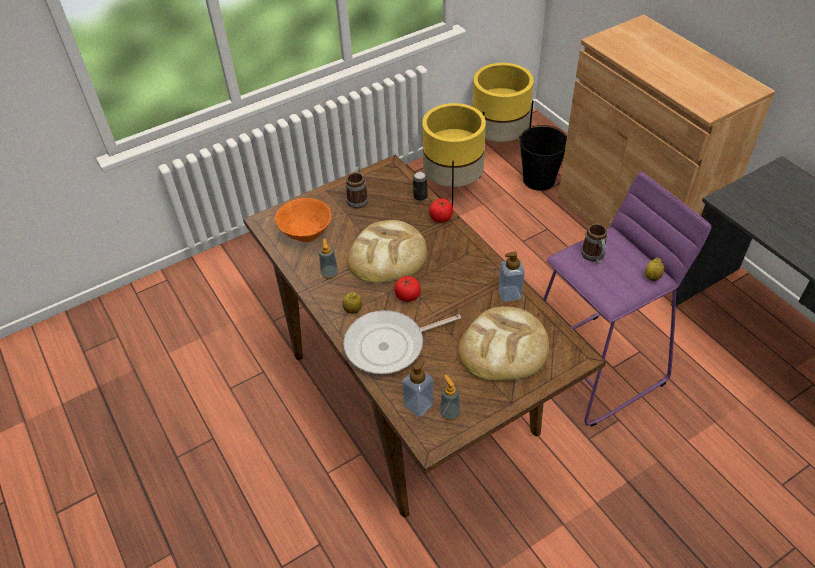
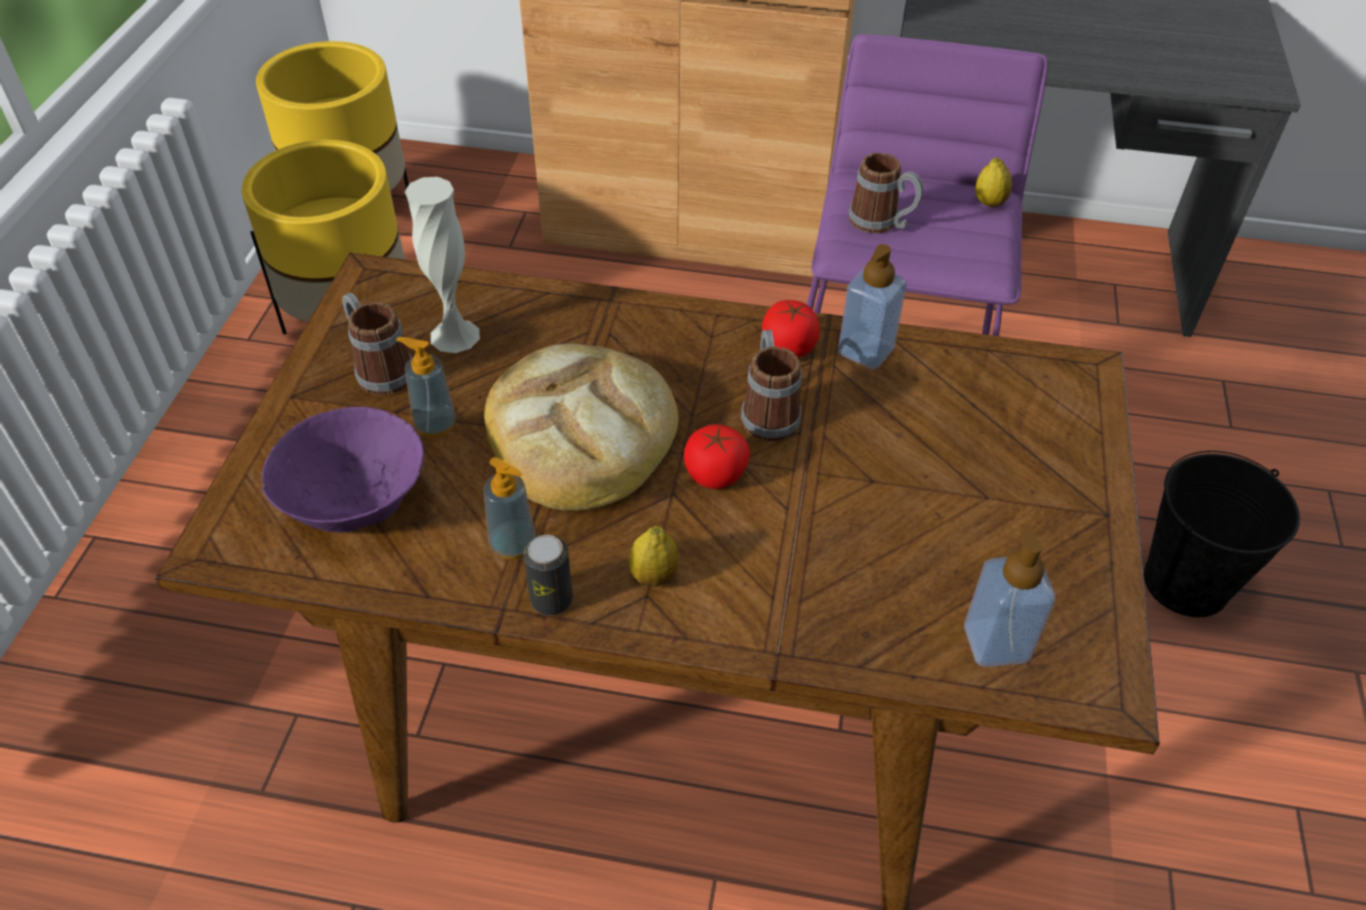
camera: 50 degrees left, 0 degrees up
(306, 234) = (358, 505): orange bowl -> purple bowl
(389, 345) = (806, 584): frying pan -> none
(390, 201) = (455, 335): none -> white vase
(420, 196) = (500, 294): can -> can (551, 599)
(441, 218) = (588, 306): tomato -> tomato (788, 347)
(449, 289) = (768, 411): none -> mug
(450, 413) = (1057, 611): soap dispenser -> soap dispenser (435, 424)
(503, 347) = (976, 439): bread -> none
(539, 180) = (484, 233): black bucket -> black bucket (1186, 583)

